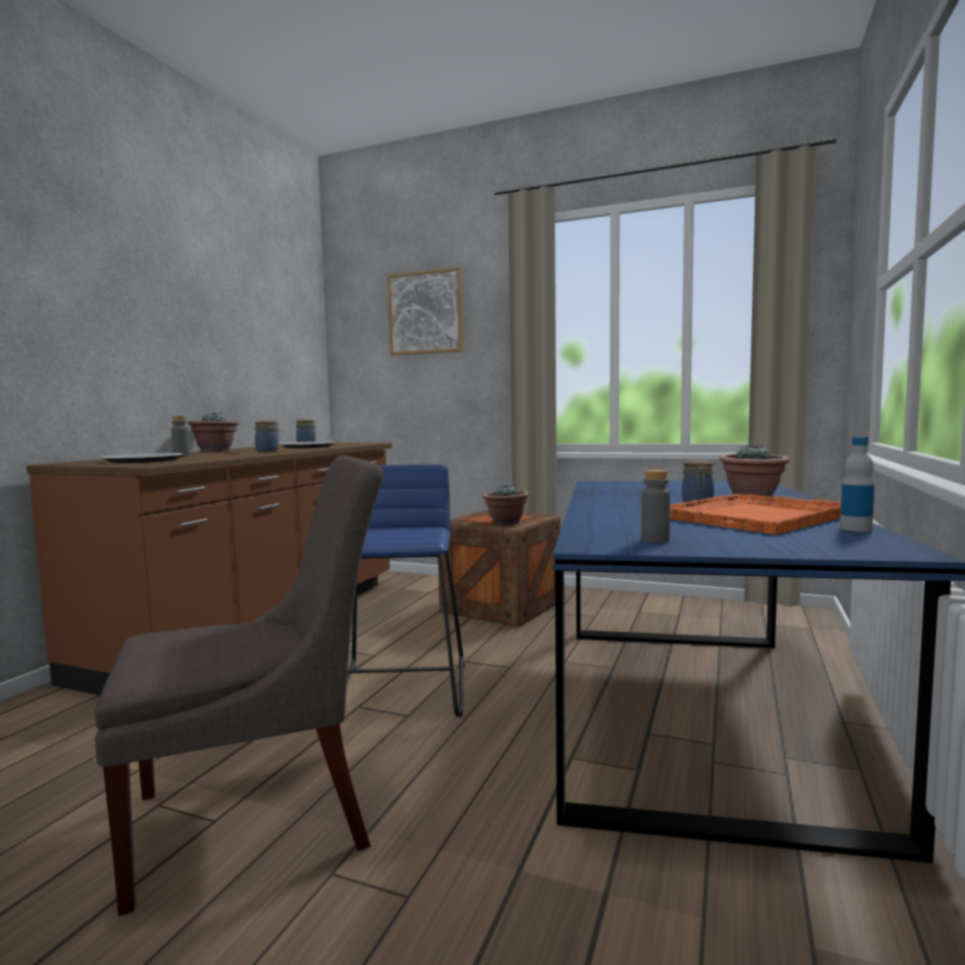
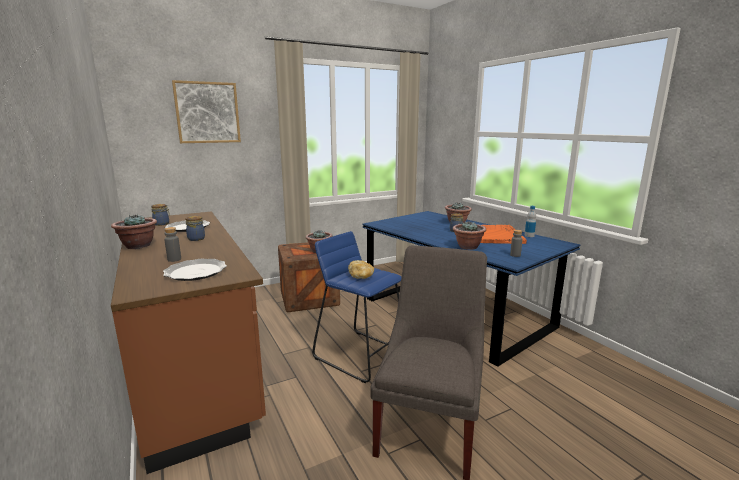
camera: 50 degrees left, 10 degrees up
(388, 533) = (361, 276): none -> bread
(612, 518) = (468, 247): none -> potted plant

